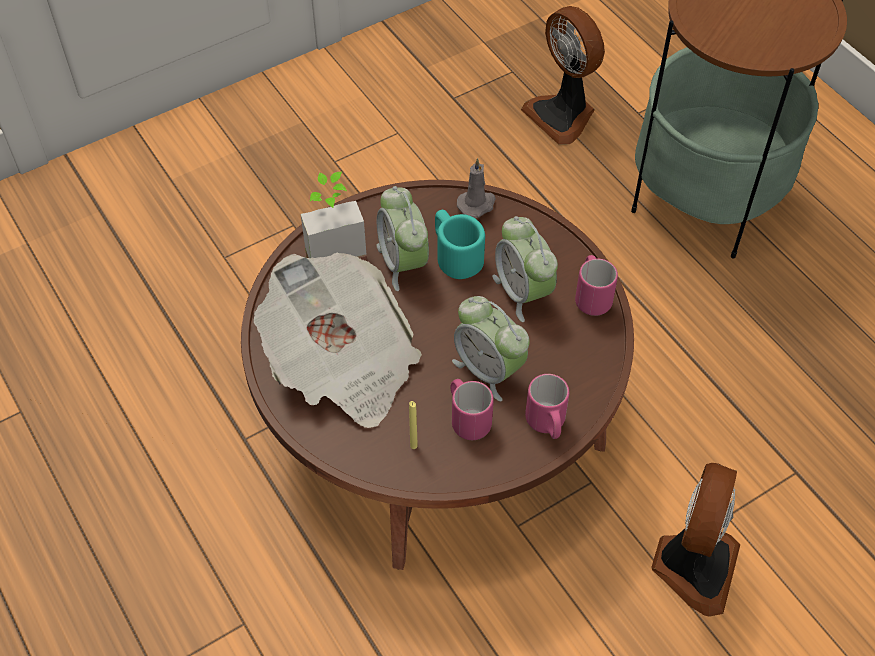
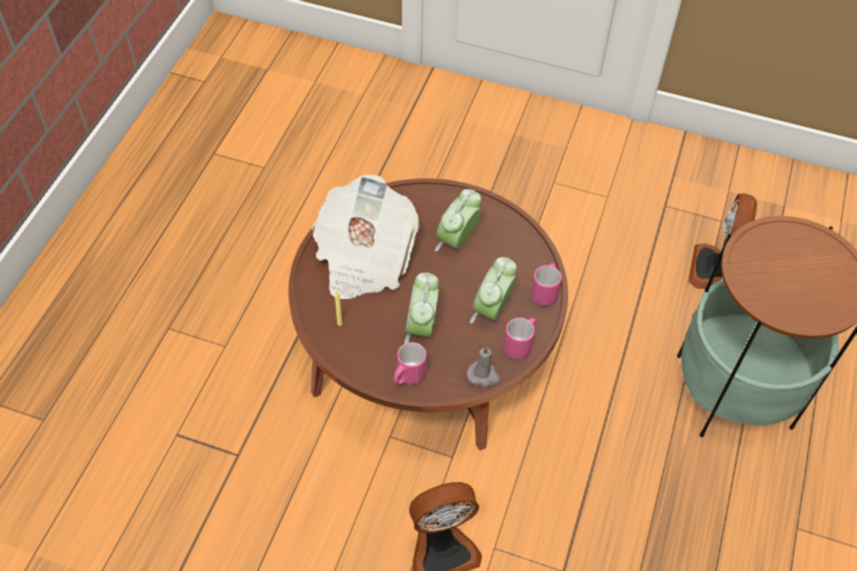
camera: 50 degrees right, 0 degrees up
(333, 251) = (434, 205): potted plant -> none
(455, 255) = (487, 261): turquoise mug -> none
(467, 419) = (379, 337): pink mug -> pink mug (545, 292)
(477, 204) = (533, 247): grey candle -> grey candle (484, 375)

